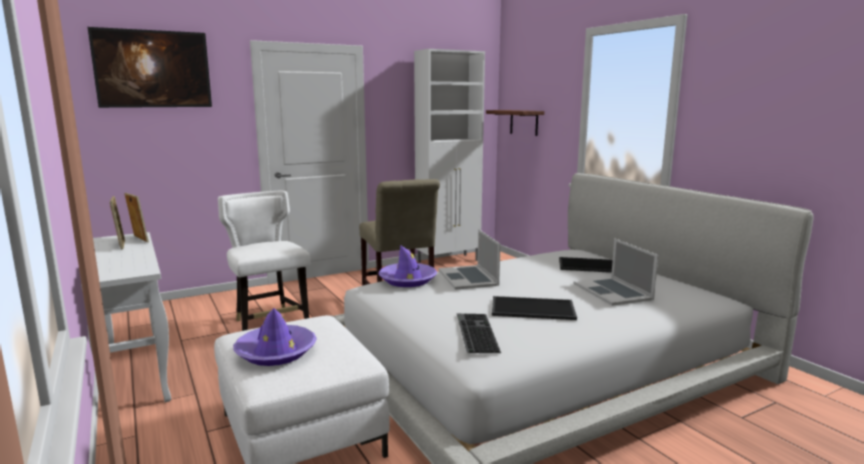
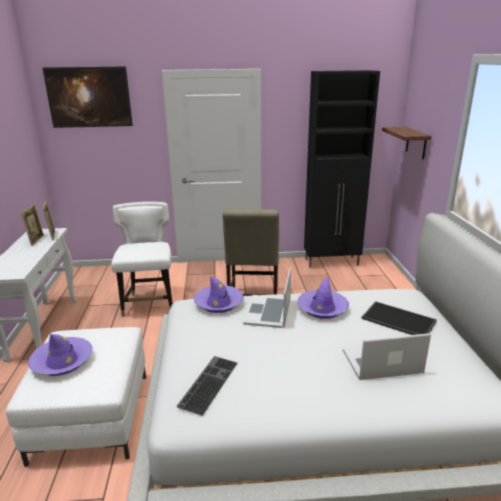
camera: 25 degrees right, 10 degrees up
(449, 261) = (332, 262): white cabinet -> black cabinet
(517, 268) = (322, 308): none -> purple hat
(532, 309) = (282, 367): tray -> none
(612, 291) = (382, 362): laptop -> laptop turned 75 degrees clockwise

